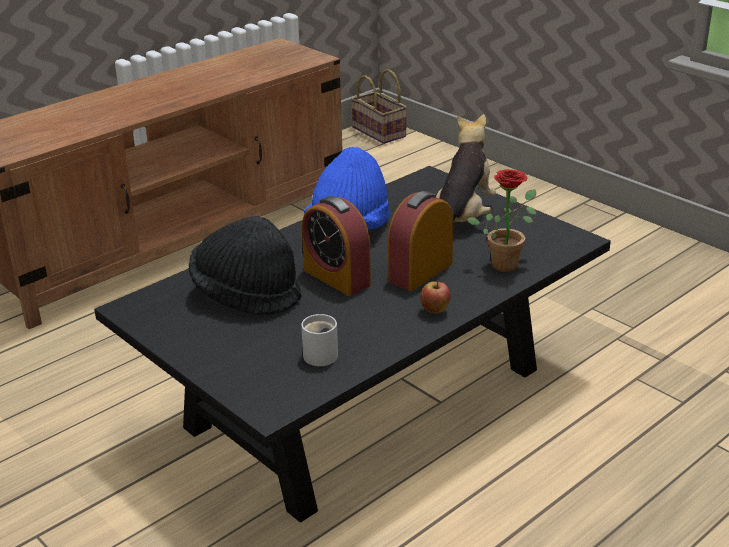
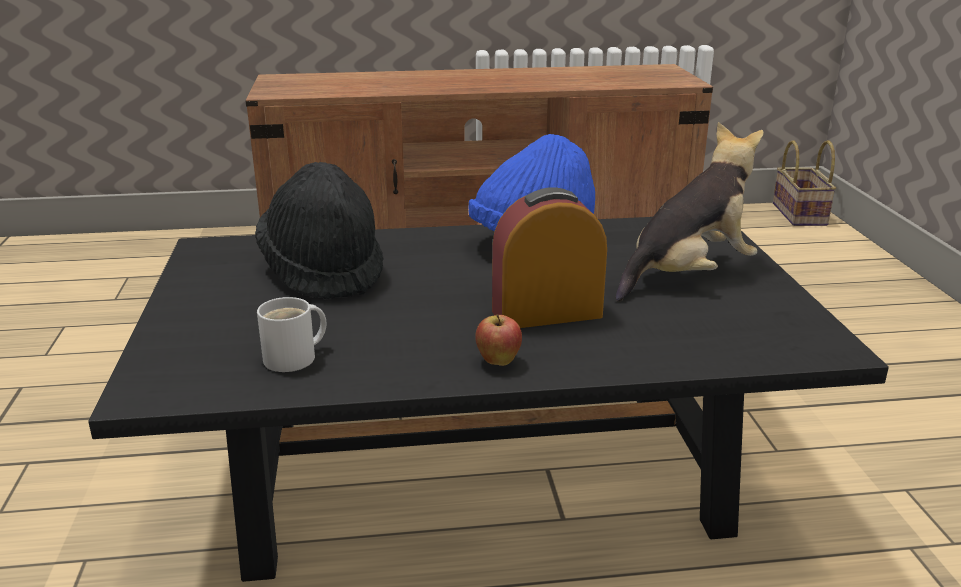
camera: 35 degrees right, 5 degrees down
(337, 277) = (441, 286): alarm clock -> none
(506, 263) = (679, 341): potted plant -> none

